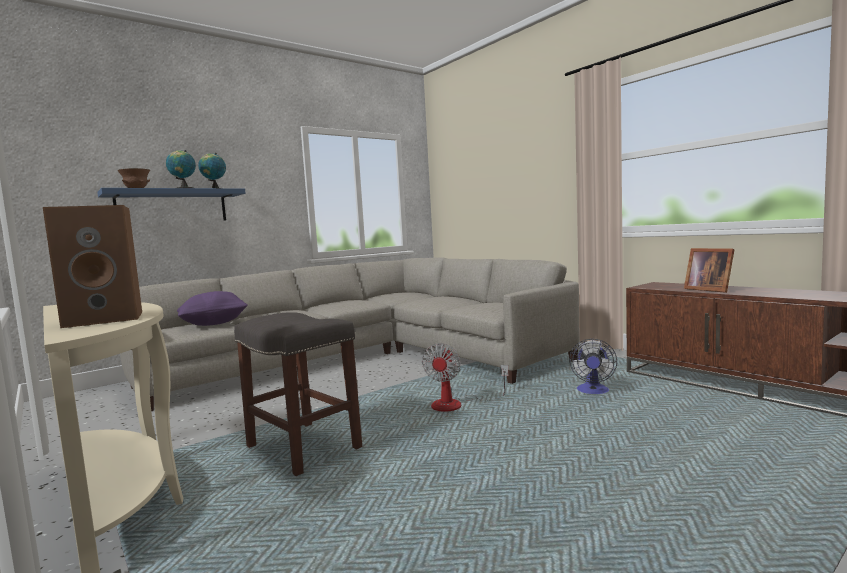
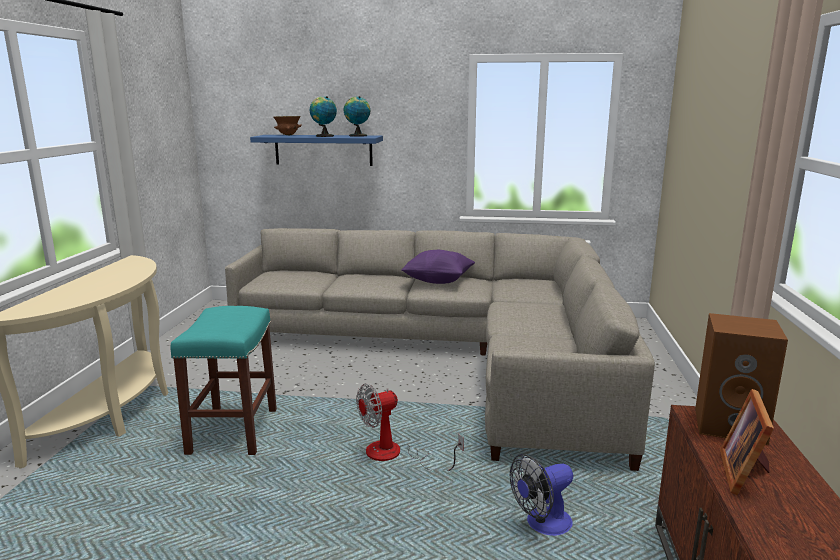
camera: 45 degrees right, 10 degrees up
(107, 319) = (69, 297): brown speaker -> brown speaker (731, 425)
(214, 324) = (308, 278): purple pillow -> purple pillow (438, 281)
(302, 447) = (233, 430): grey stool -> turquoise stool

